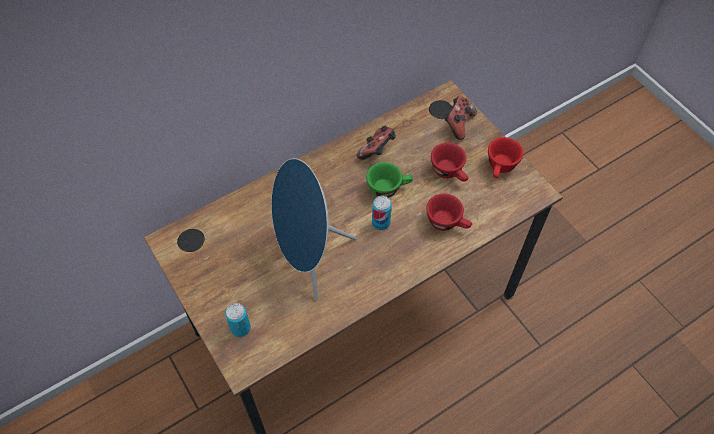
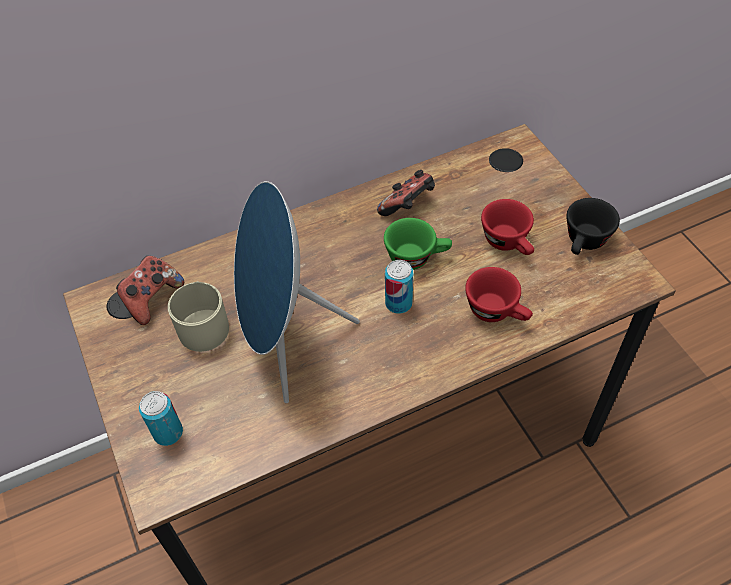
camera: 10 degrees right, 5 degrees down
(249, 250) = (203, 324): none -> beige mug
(458, 124) = (528, 180): game controller -> game controller (152, 298)
(500, 168) = (584, 243): red cup -> black cup

